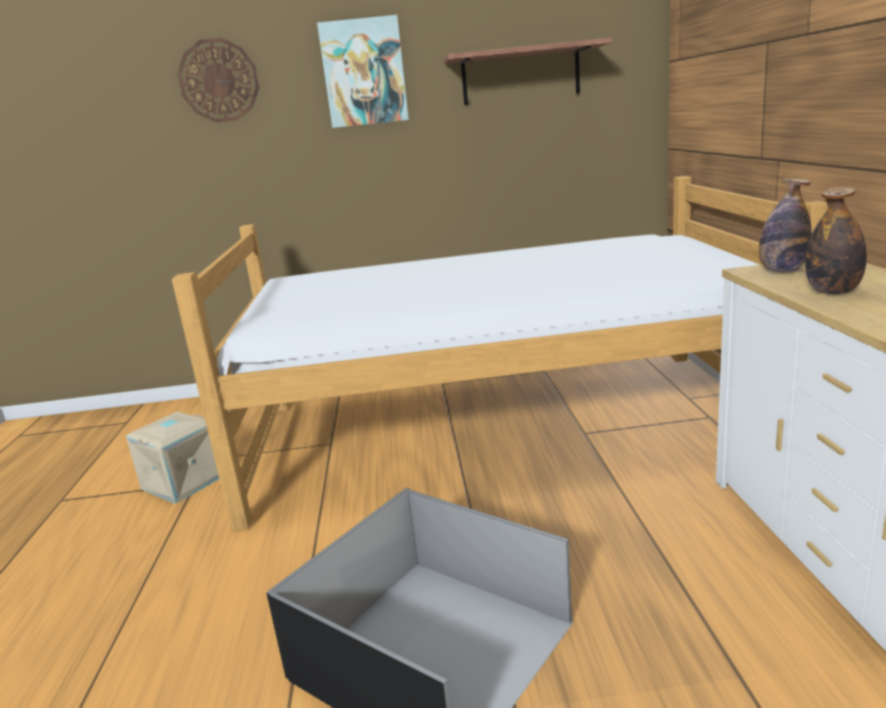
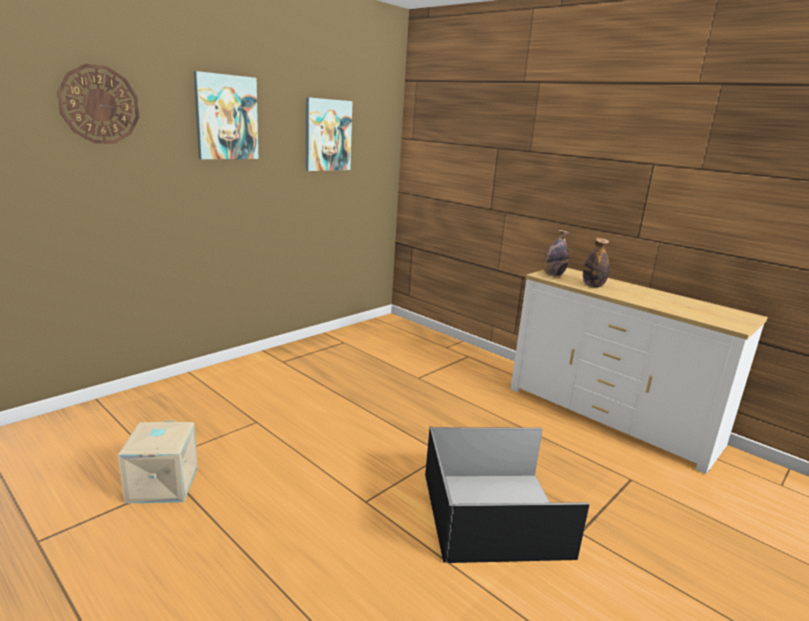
camera: 45 degrees left, 0 degrees up
(501, 428) = (366, 384): bed -> none
(520, 75) = (327, 135): shelf -> picture

